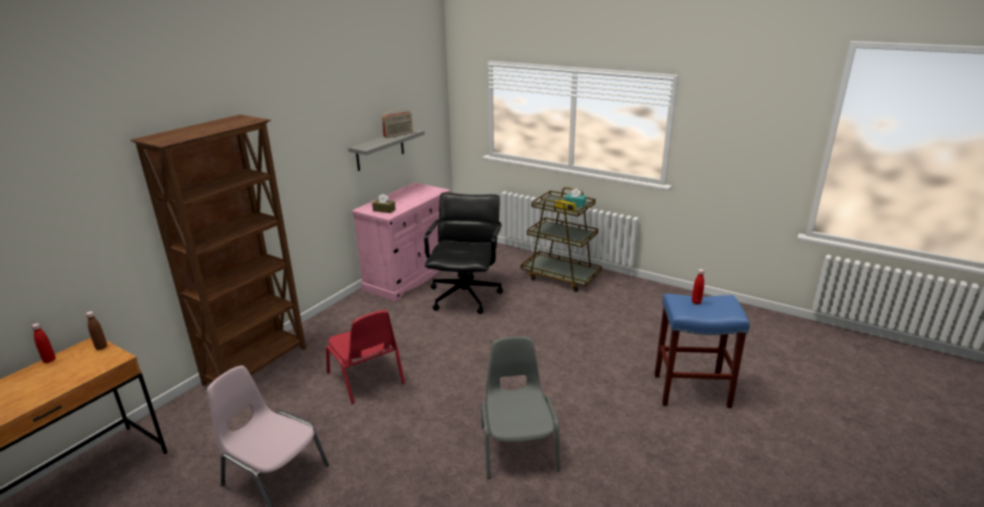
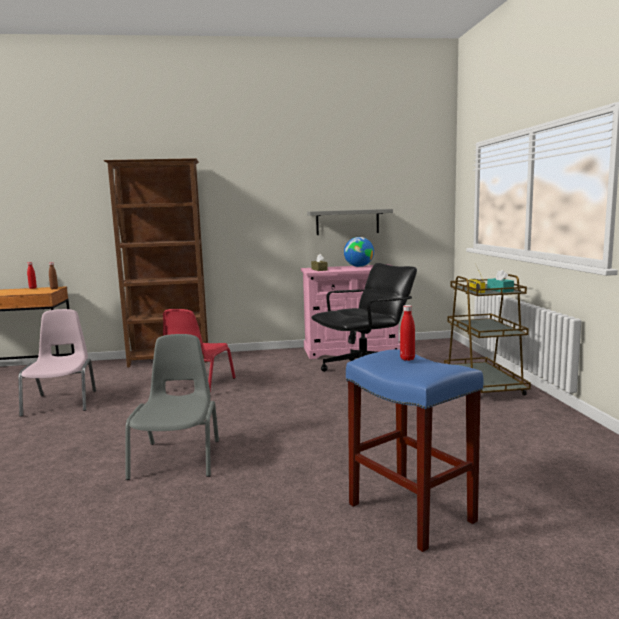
camera: 50 degrees right, 15 degrees down
(398, 135) = (363, 209): radio -> none
(404, 194) = (358, 266): none -> globe
(518, 446) = (178, 458): grey chair -> grey chair turned 45 degrees counterclockwise

